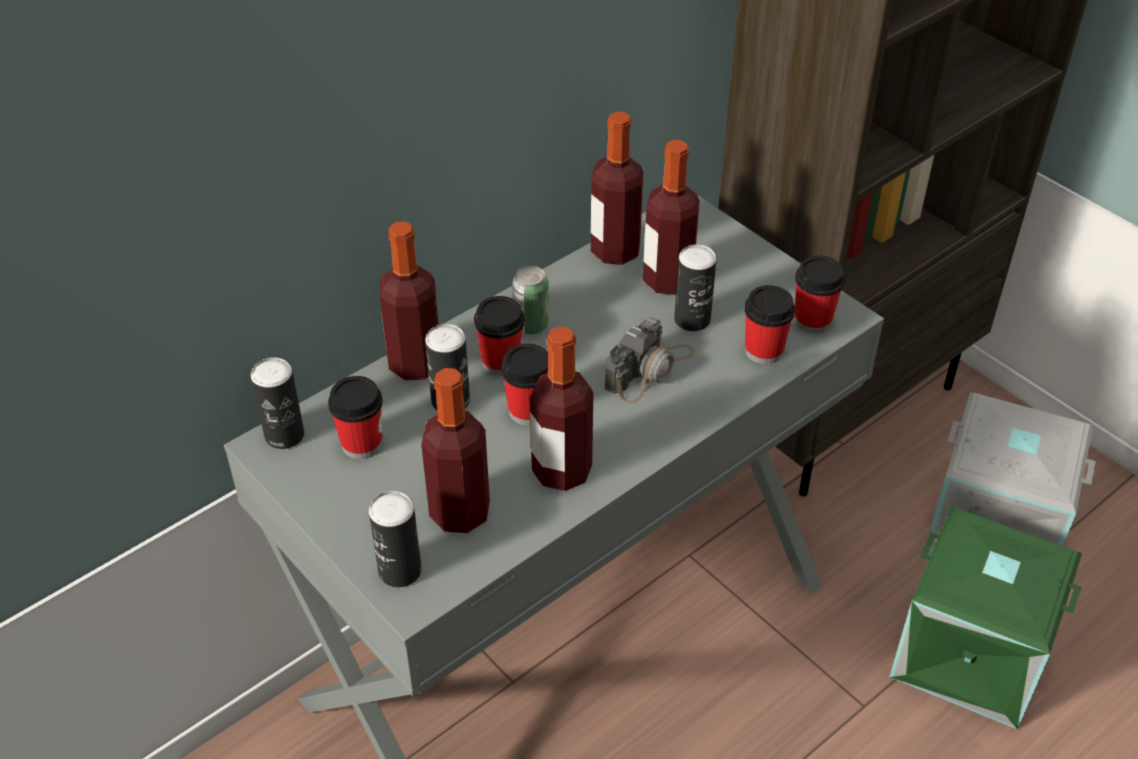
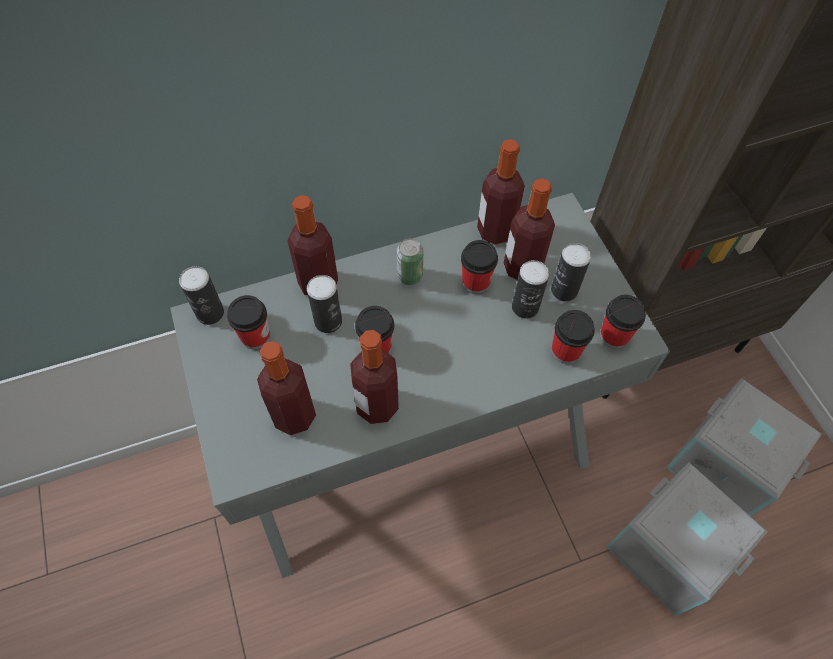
camera: 20 degrees right, 15 degrees up
(400, 571) = (235, 448): can -> can (564, 290)
(501, 362) = (376, 300): cup -> cup (476, 282)
(649, 369) = (475, 340): camera -> none
(968, 655) = (665, 551): green storage box -> grey storage box

